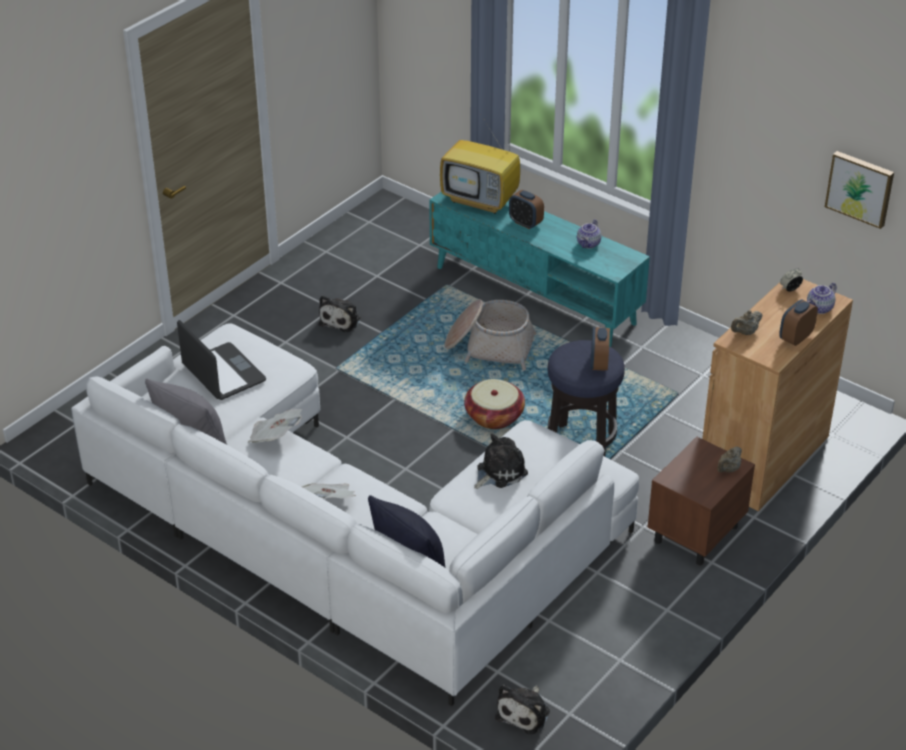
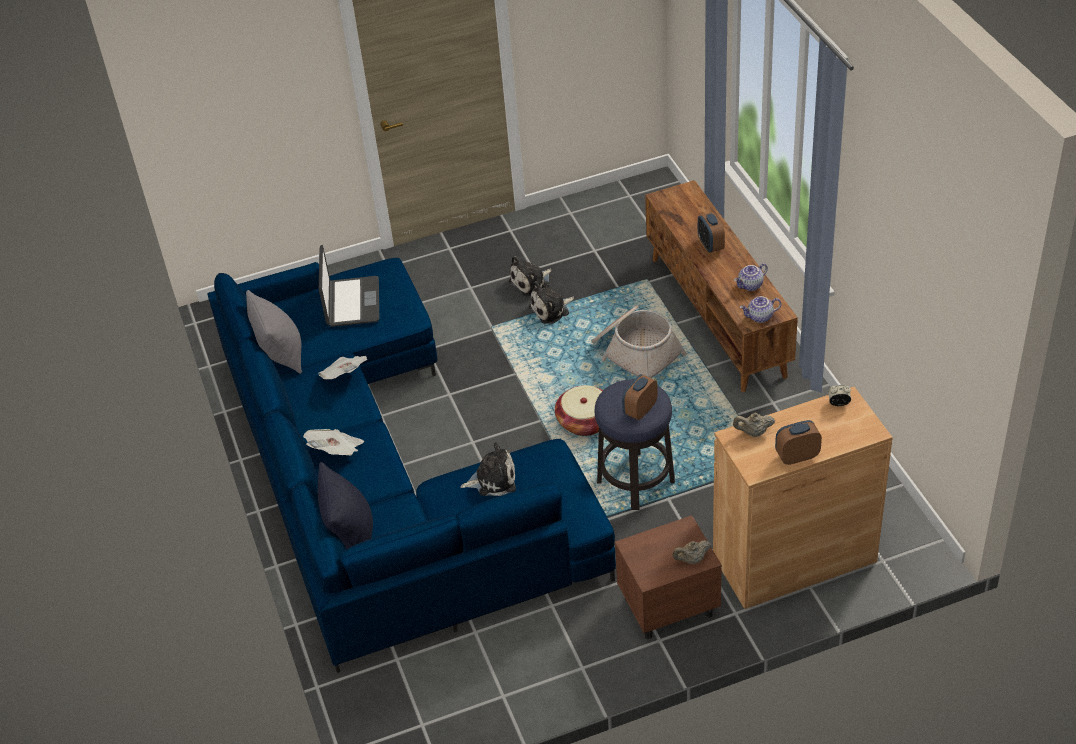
camera: 35 degrees right, 5 degrees up
(348, 531) = (382, 481): white sofa -> blue sofa
(481, 200) = (690, 210): television -> none
(525, 712) = (388, 706): plush toy -> plush toy (551, 310)
(536, 295) = (718, 316): turquoise tv stand -> brown tv stand
(820, 308) = (849, 434): teapot -> teapot (760, 317)
(860, 188) = (947, 323): picture -> none

